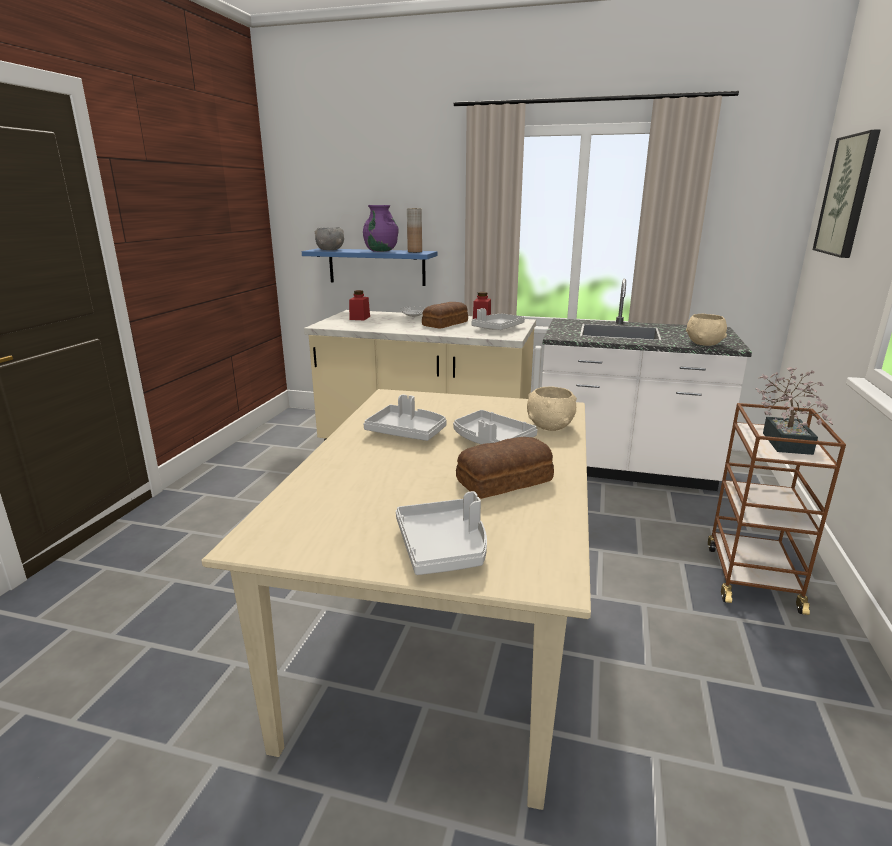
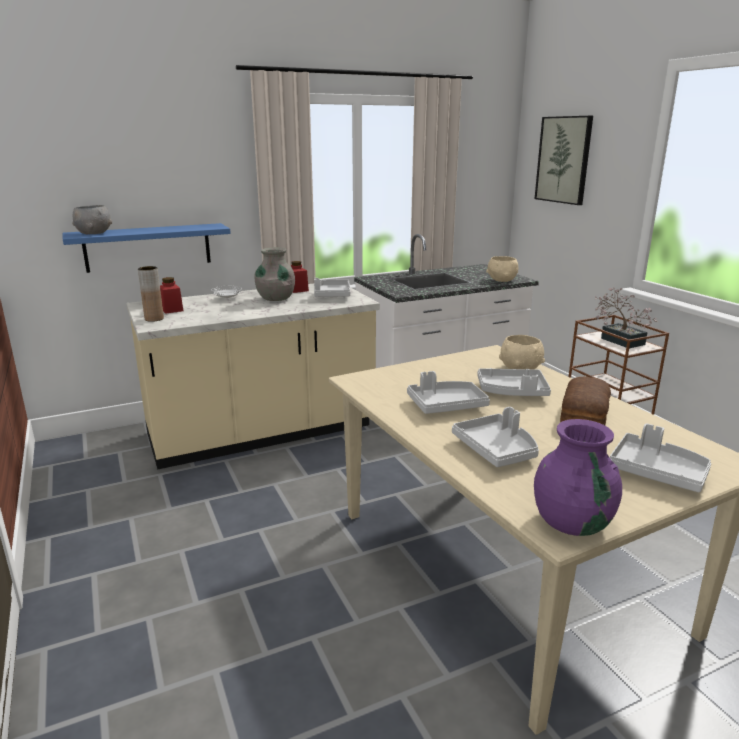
camera: 40 degrees left, 0 degrees up
(360, 474) = (496, 450): none -> grey tray
(381, 251) = (164, 229): purple vase -> purple vase (572, 523)
(414, 252) = (205, 226): brown vase -> brown vase (154, 319)
(446, 323) = (276, 299): bread -> grey vase

